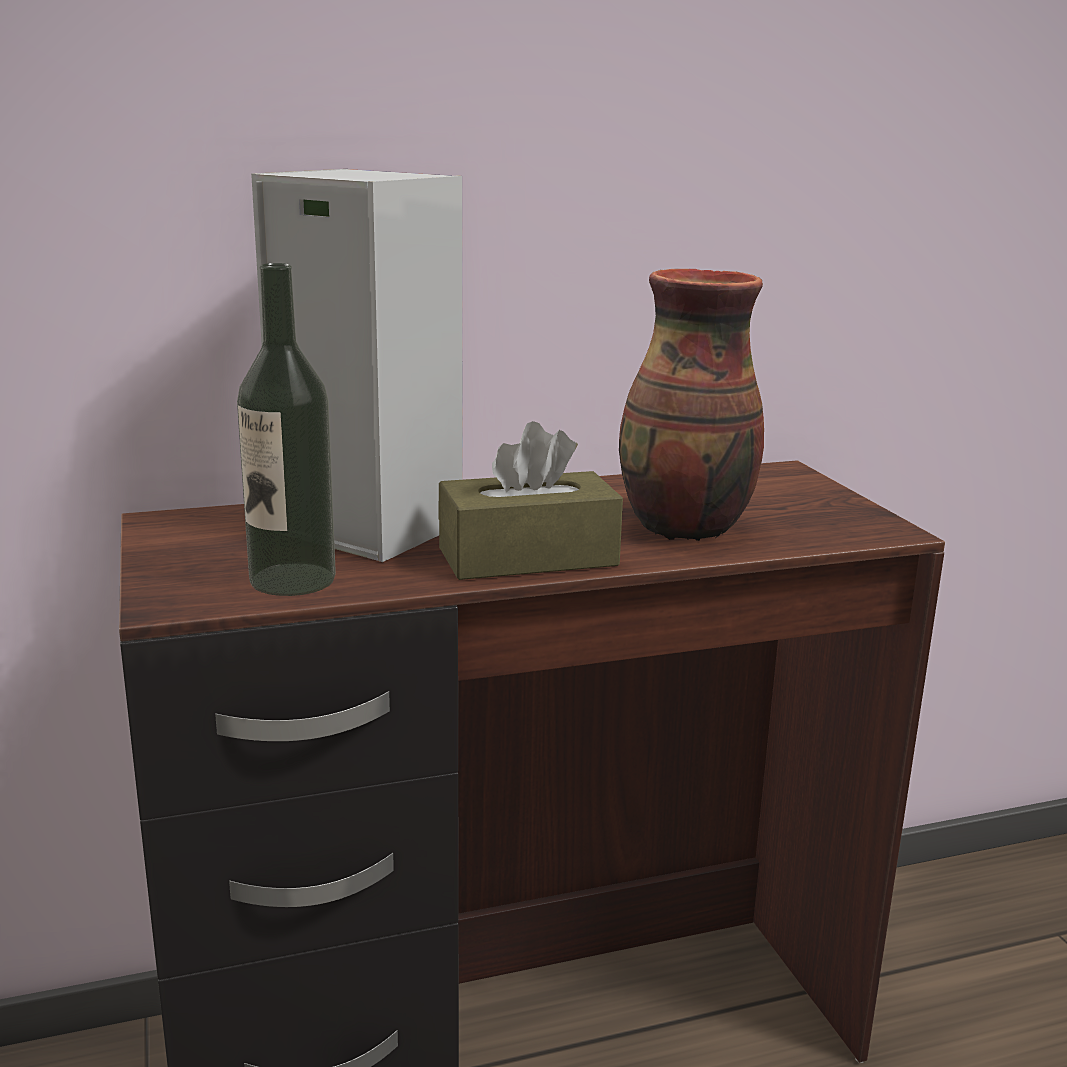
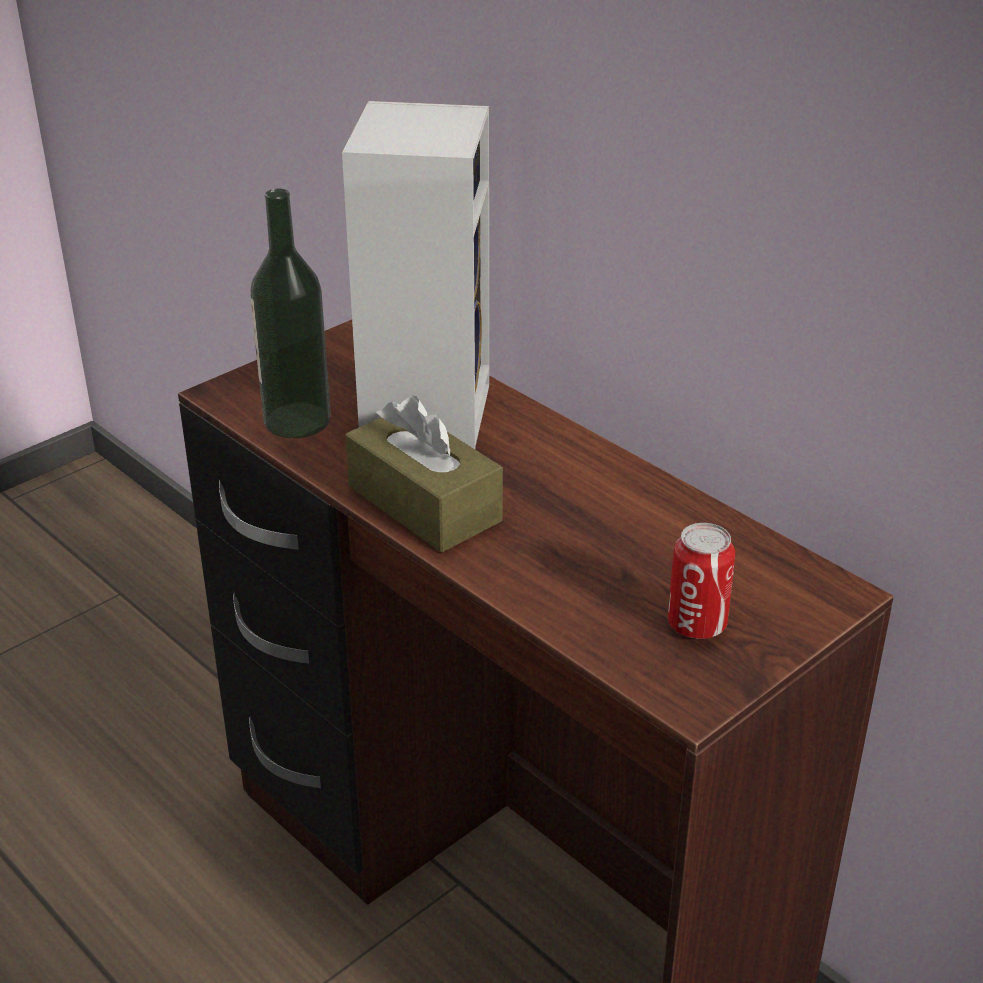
camera: 65 degrees right, 15 degrees up
(683, 527) = (573, 565): vase -> none
(796, 510) = (697, 624): none -> can

